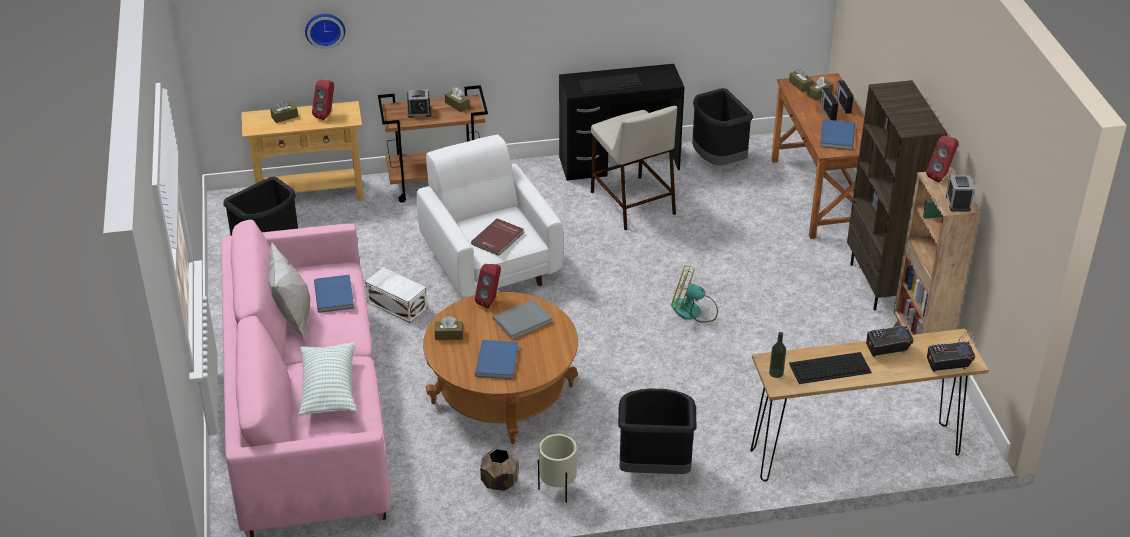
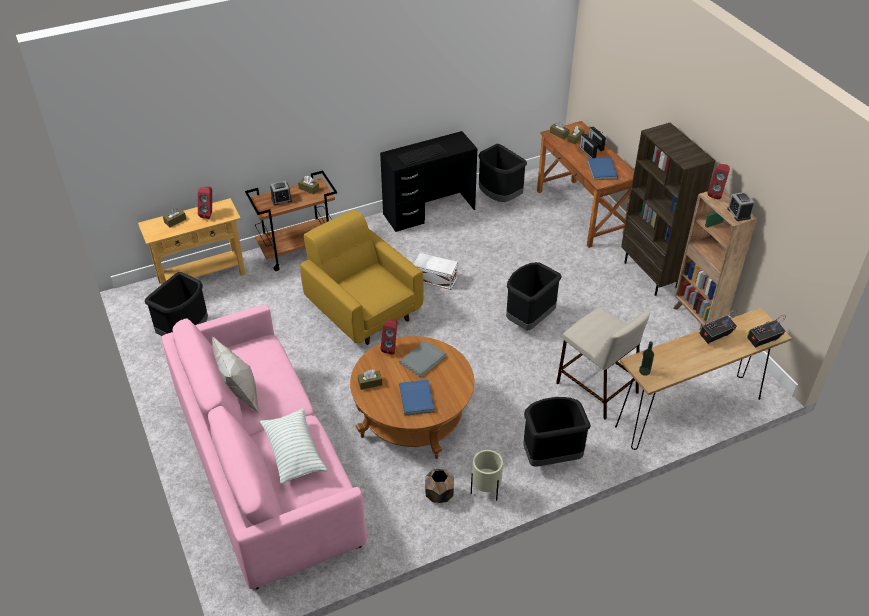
camera: 15 degrees left, 5 degrees up
(325, 29) = (198, 146): wall clock -> none
(335, 295) = (268, 367): blue book -> none
(397, 304) = (303, 357): white storage box -> white storage box (434, 278)
(490, 263) = (363, 310): white armchair -> yellow armchair
(498, 239) = (374, 292): red book -> none
(631, 202) = (450, 241): beige stool -> beige stool (596, 387)
(693, 311) = (528, 320): fan -> black trash can
(829, 368) = (681, 359): keyboard -> none

